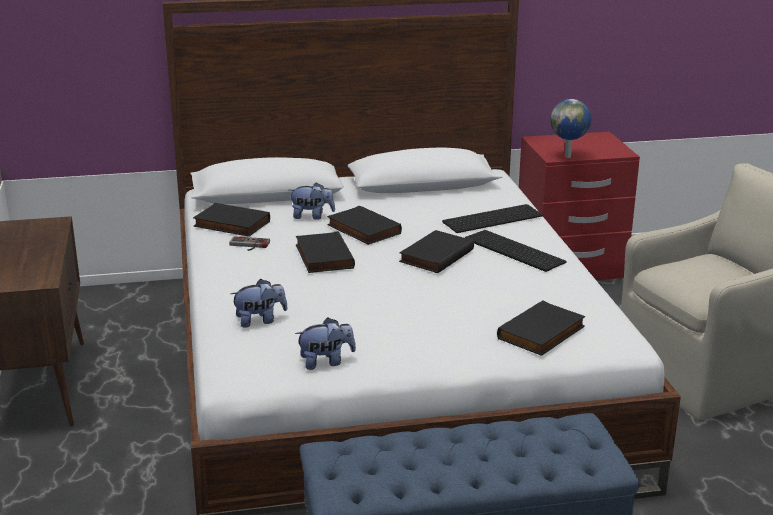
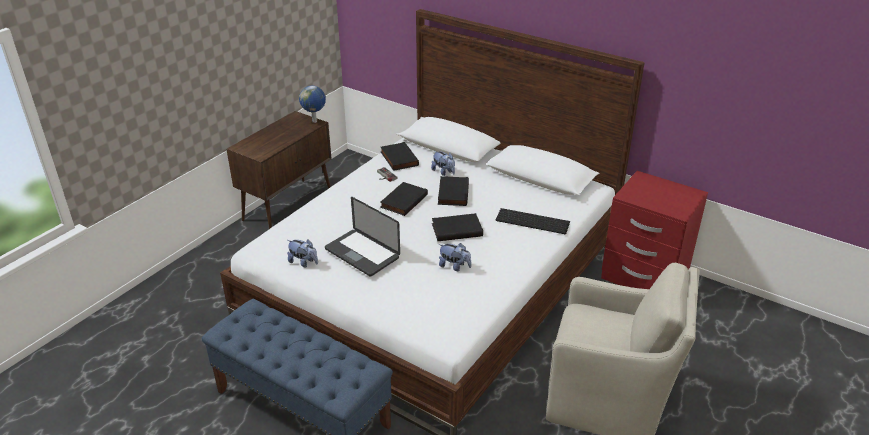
camera: 45 degrees right, 10 degrees up
(260, 320) = (317, 223): plush toy -> plush toy (454, 266)
(382, 319) = (362, 253): none -> laptop
(512, 251) = (503, 248): keyboard -> none
(542, 333) = (420, 308): black book -> none
(568, 156) = (636, 199): globe -> globe (315, 121)

